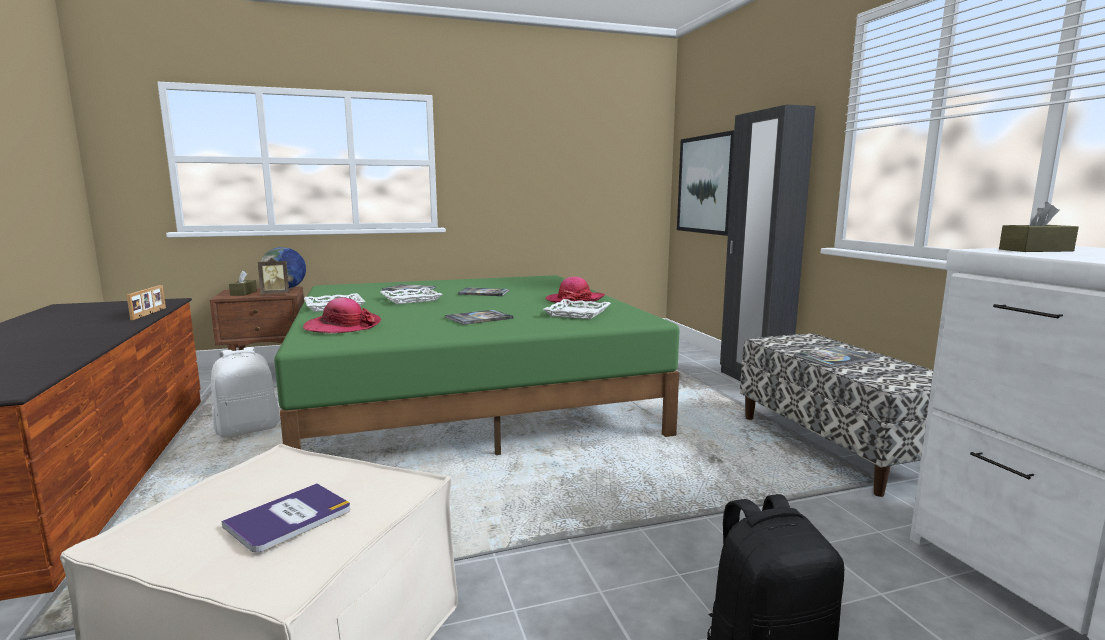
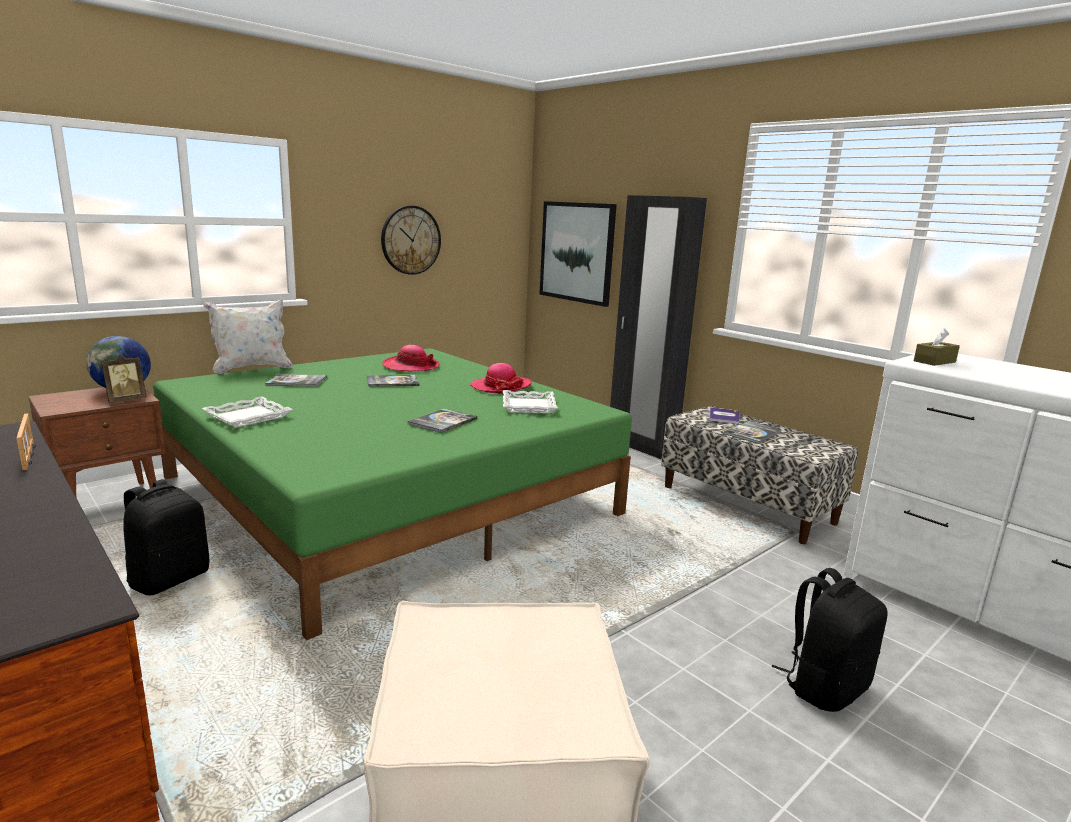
camera: 25 degrees left, 5 degrees up
(243, 293) = (73, 401): brown tissue box -> none
(248, 429) = (170, 579): white backpack -> black backpack
(289, 518) = (532, 673): book -> book (724, 416)
(343, 326) = (311, 448): hat -> hat (411, 366)
(390, 281) = (251, 368): none -> white pillow
(411, 299) = (324, 398): white tray -> none
(545, 178) = (410, 240): none -> wall clock

